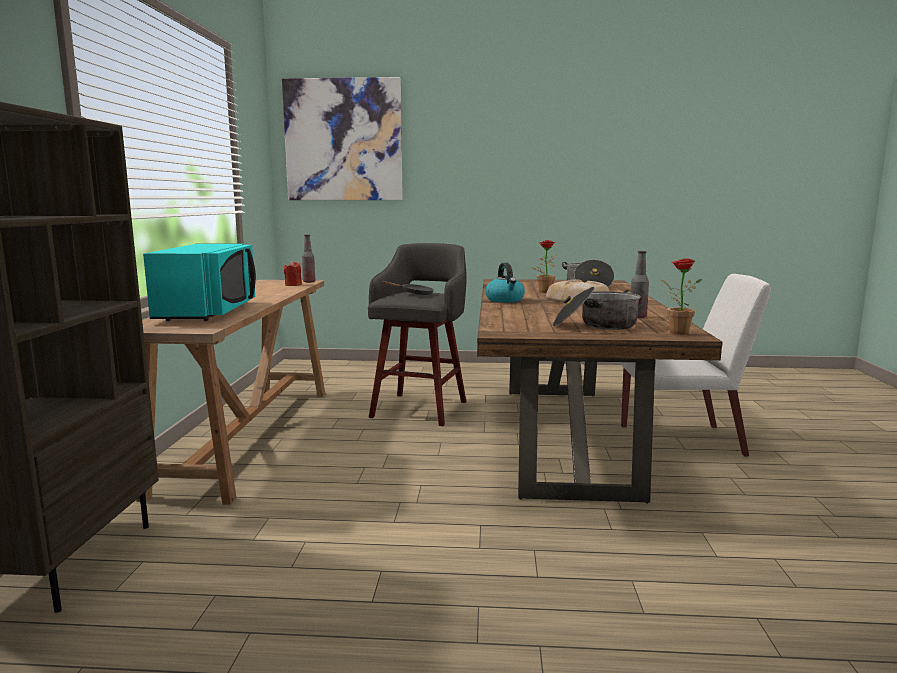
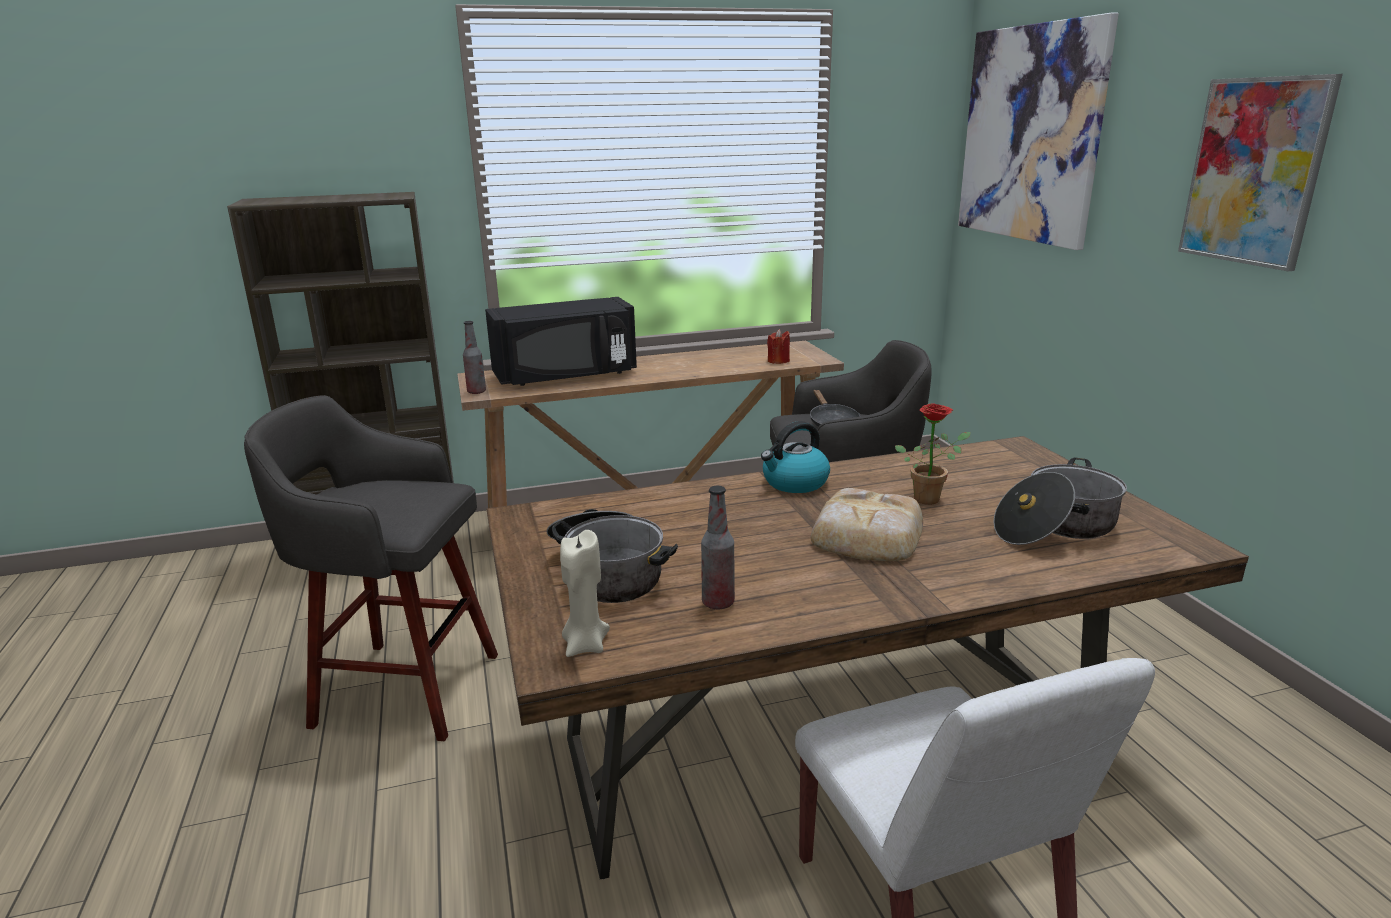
camera: 70 degrees right, 10 degrees up
(210, 312) = (566, 376): turquoise microwave -> black microwave
(309, 282) = (814, 361): bottle -> bottle (476, 392)
(402, 561) = (401, 688): none -> grey stool
(499, 152) = (1254, 172): none -> picture
(675, 331) = (585, 645): potted plant -> beige candle

